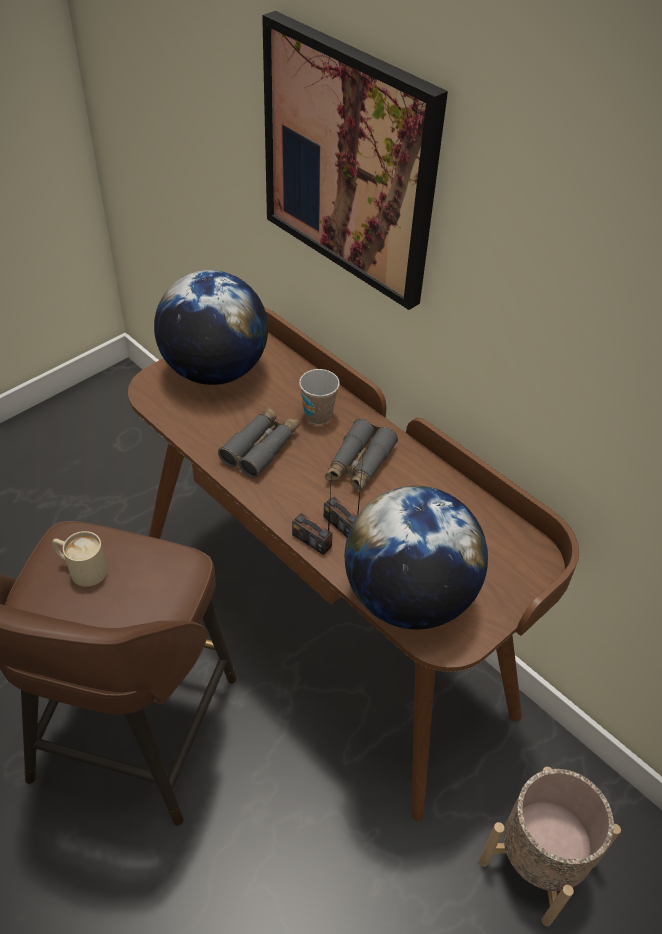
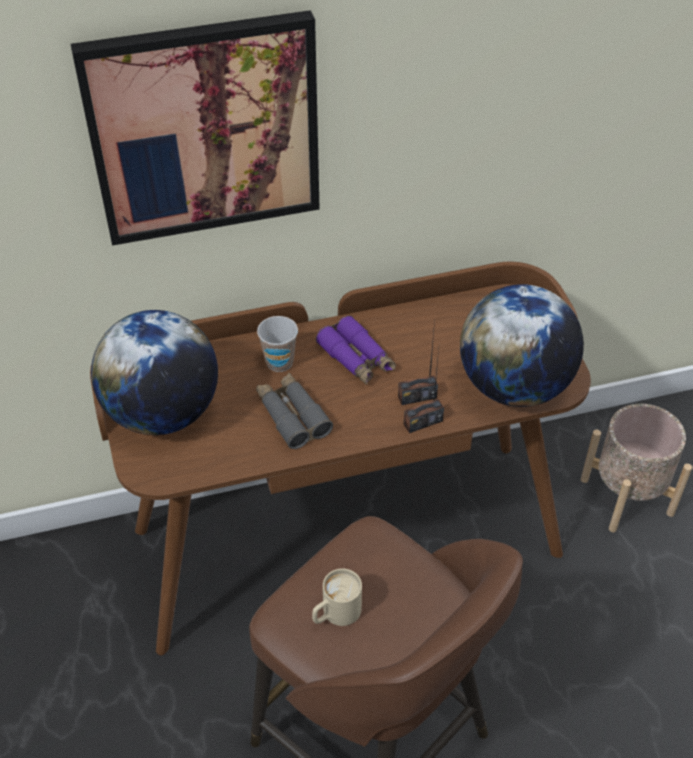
camera: 60 degrees left, 0 degrees up
(359, 464) = (356, 359): grey binoculars -> purple binoculars

